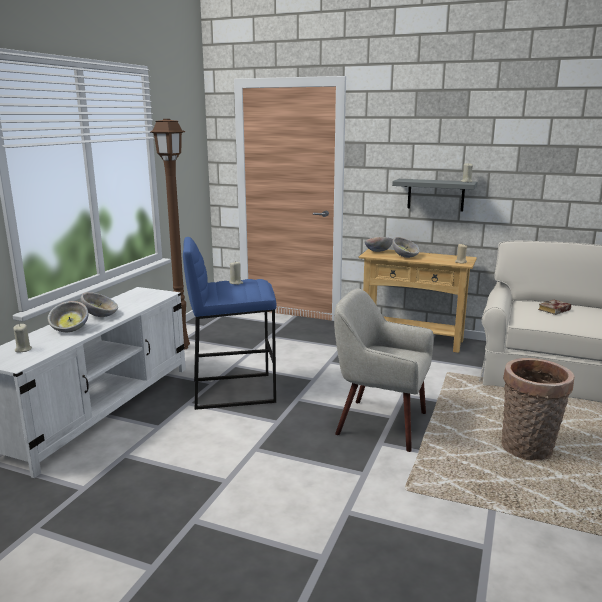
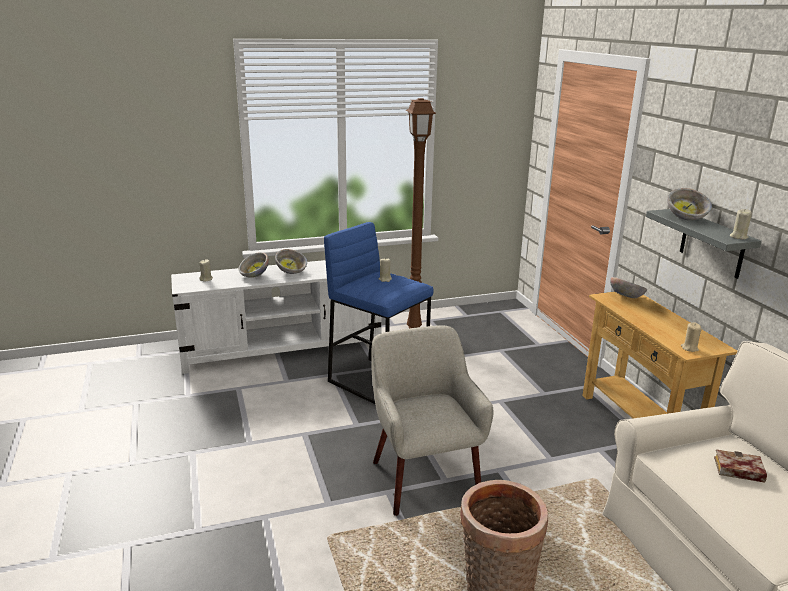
camera: 50 degrees right, 5 degrees up
(405, 256) = (640, 315): bowl -> bowl (686, 218)

